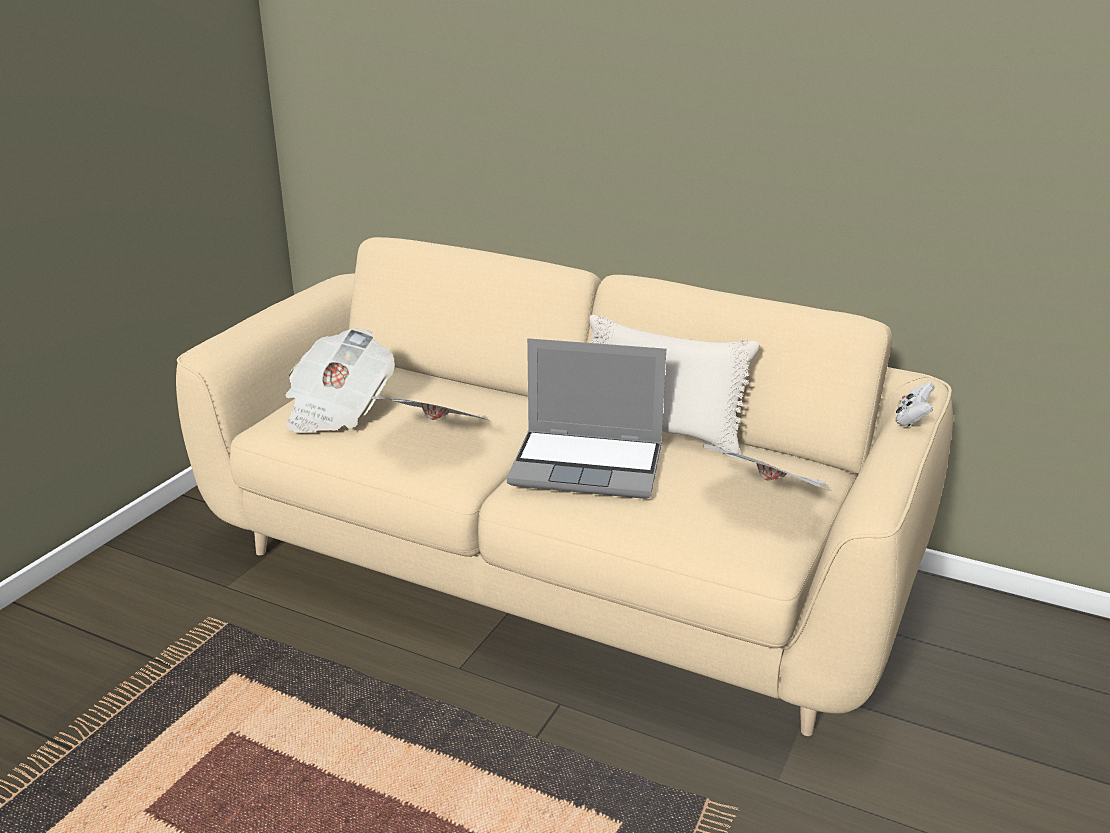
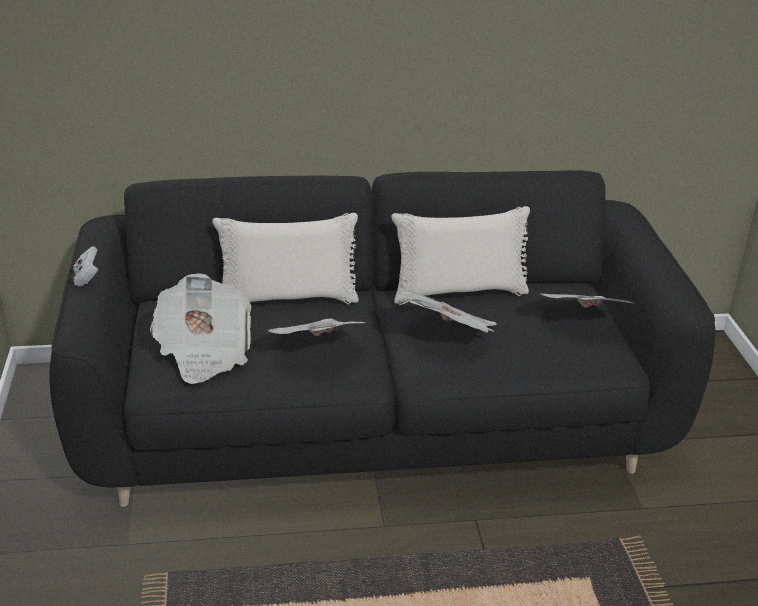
camera: 35 degrees left, 5 degrees up
(475, 390) = (288, 299): none -> white pillow
(555, 571) = (374, 426): beige sofa -> black sofa
(589, 465) = (449, 334): laptop -> newspaper
(912, 419) = (644, 237): white game controller -> white game controller (86, 279)

